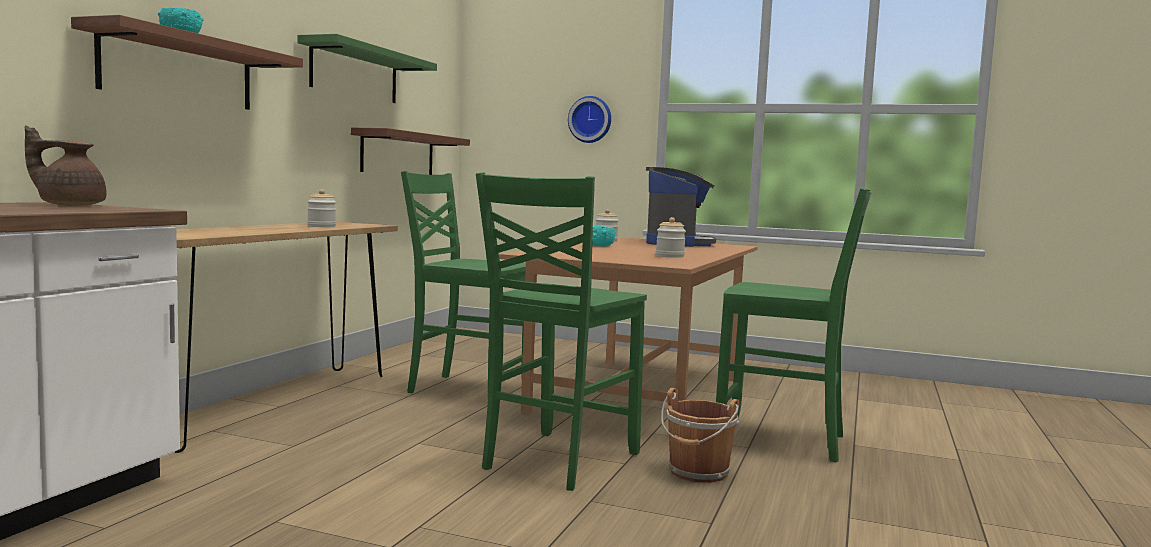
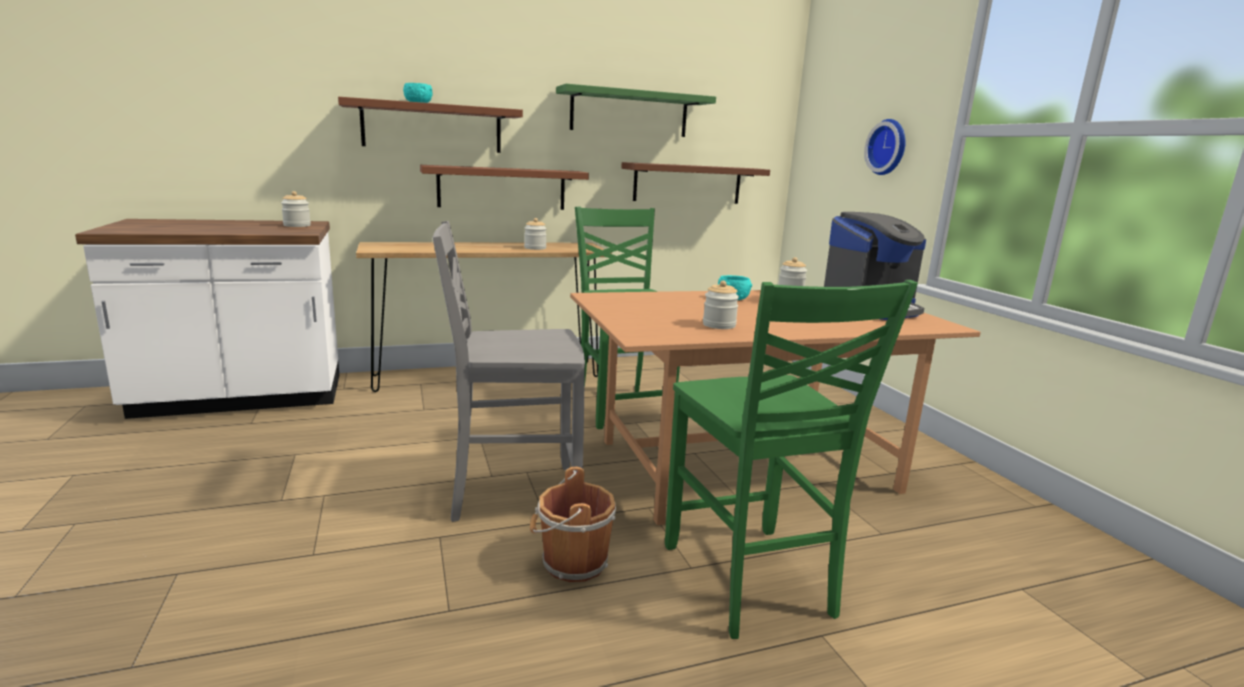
camera: 50 degrees right, 10 degrees up
(70, 205) = (297, 225): brown teapot -> jar
(250, 155) = (502, 188): none -> brown shelf
(557, 461) = (511, 493): green chair -> grey chair

